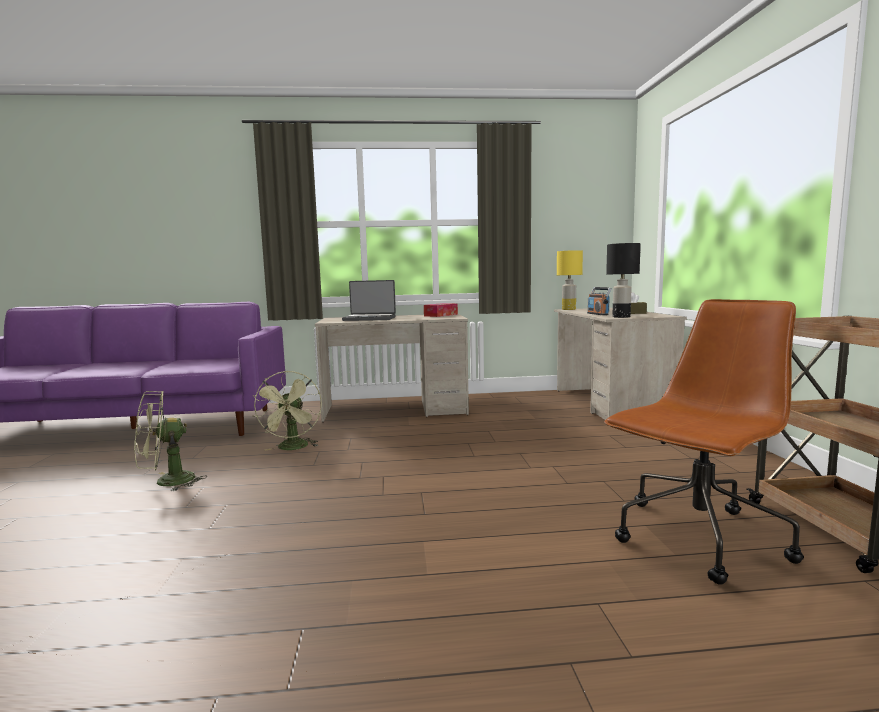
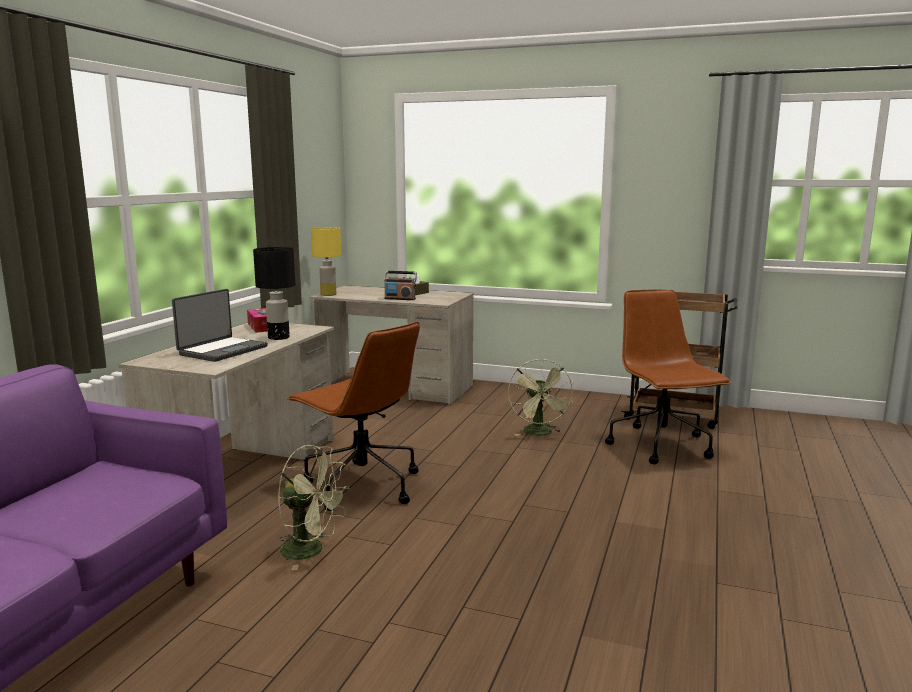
camera: 65 degrees left, 5 degrees up
(166, 482) = (338, 652): green fan -> green fan (540, 433)
(401, 437) = (361, 485): none -> brown office chair
(621, 317) = (440, 300): black table lamp -> black table lamp (278, 337)

